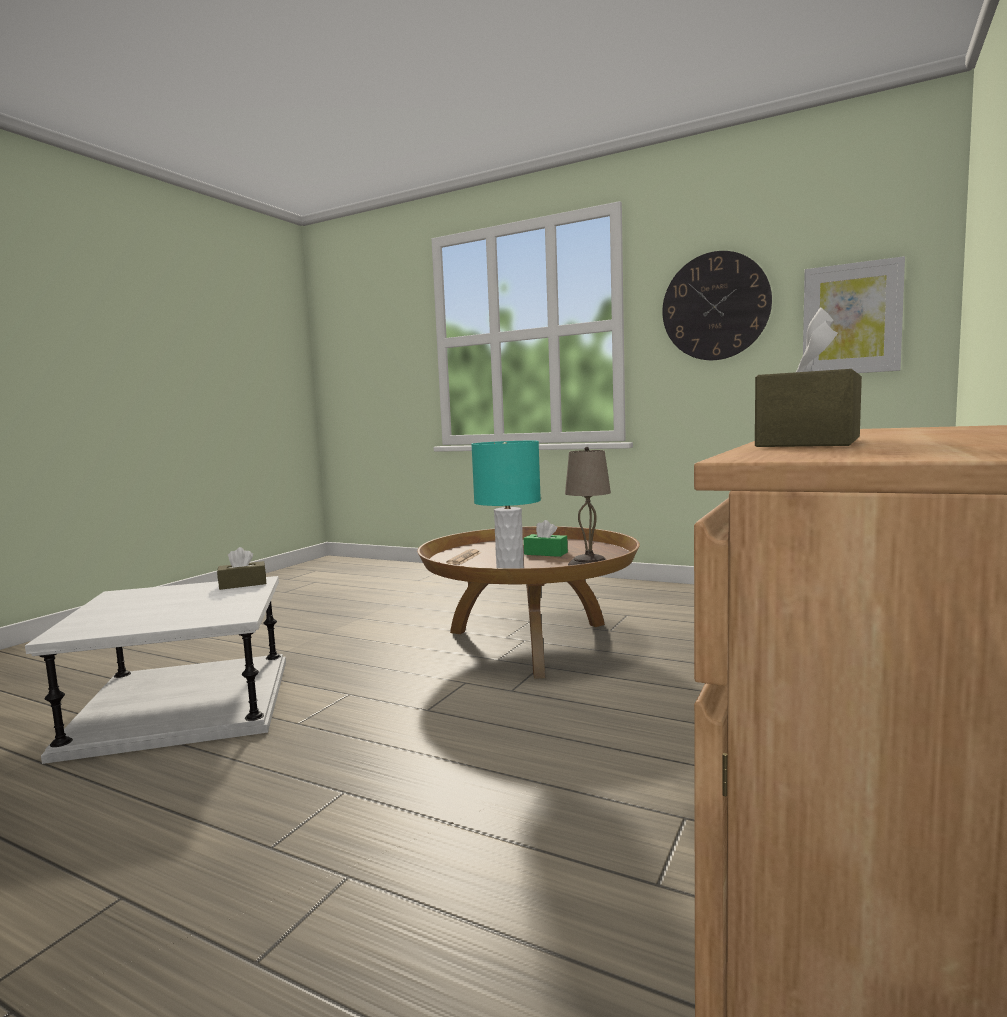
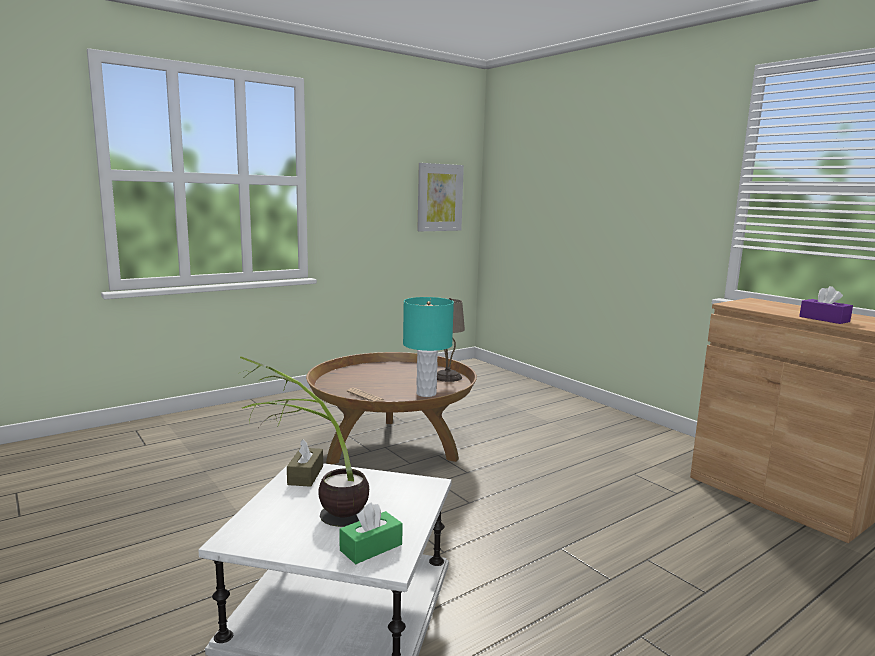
camera: 65 degrees left, 5 degrees up
(159, 601) = (314, 515): none -> potted plant
(545, 553) = (394, 377): green tissue box -> green tissue box (371, 547)
(715, 306) = (370, 178): wall clock -> none
(810, 442) = (824, 319): brown tissue box -> purple tissue box

